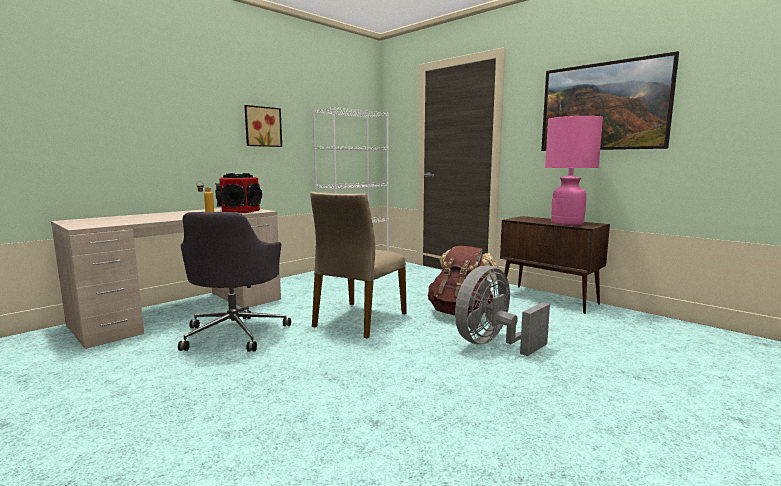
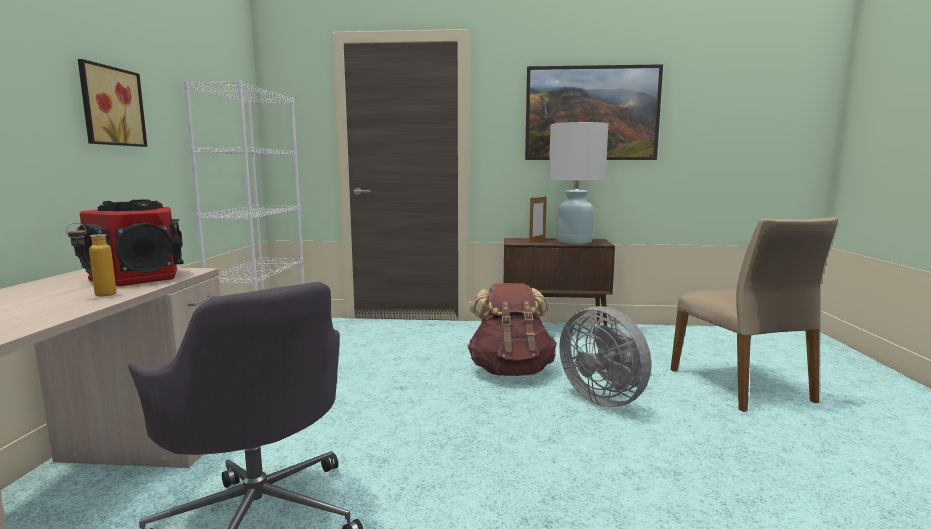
camera: 40 degrees left, 0 degrees up
(359, 320) = (417, 419): beige chair -> beige chair (742, 385)
(492, 344) = (605, 398): grey fan -> grey fan turned 45 degrees counterclockwise
(539, 219) = (537, 240): none -> picture frame
(567, 223) = (574, 242): pink table lamp -> white table lamp

